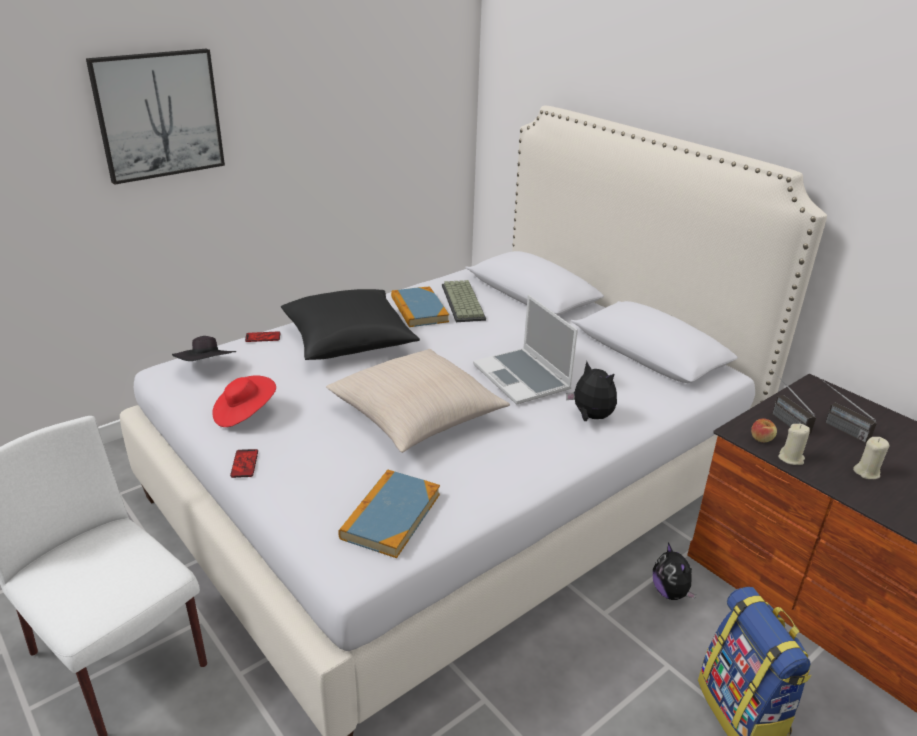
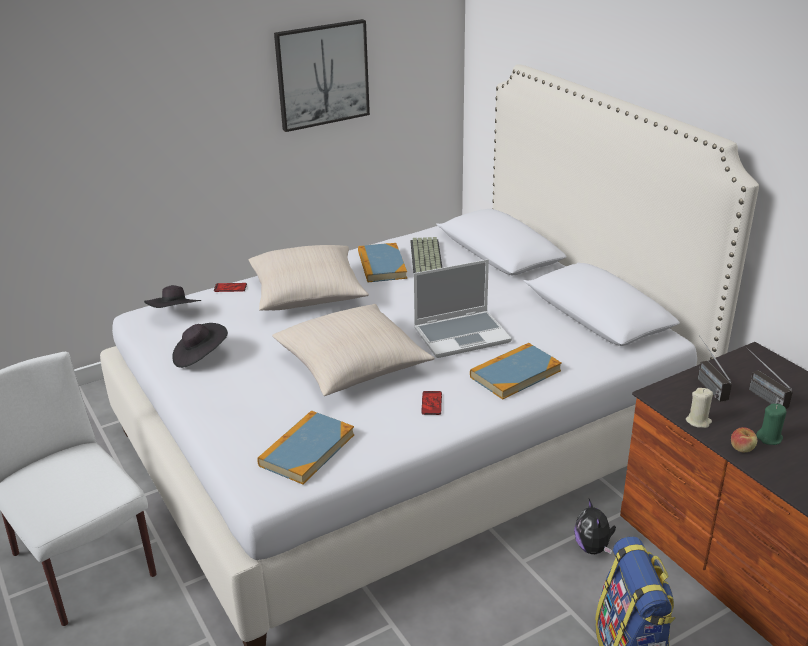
camera: 10 degrees right, 0 degrees up
(158, 115) = (144, 82): picture -> picture (322, 74)
(244, 414) = (200, 357): red hat -> black hat
(244, 464) = (192, 400): phone -> phone (431, 403)
(349, 341) = (307, 294): black pillow -> beige pillow
(523, 378) = (462, 335): laptop -> laptop turned 90 degrees counterclockwise
(590, 417) = (515, 374): plush toy -> book
(761, 438) = (676, 402): apple -> apple (742, 448)
(866, 472) = (769, 438): beige candle -> green candle

